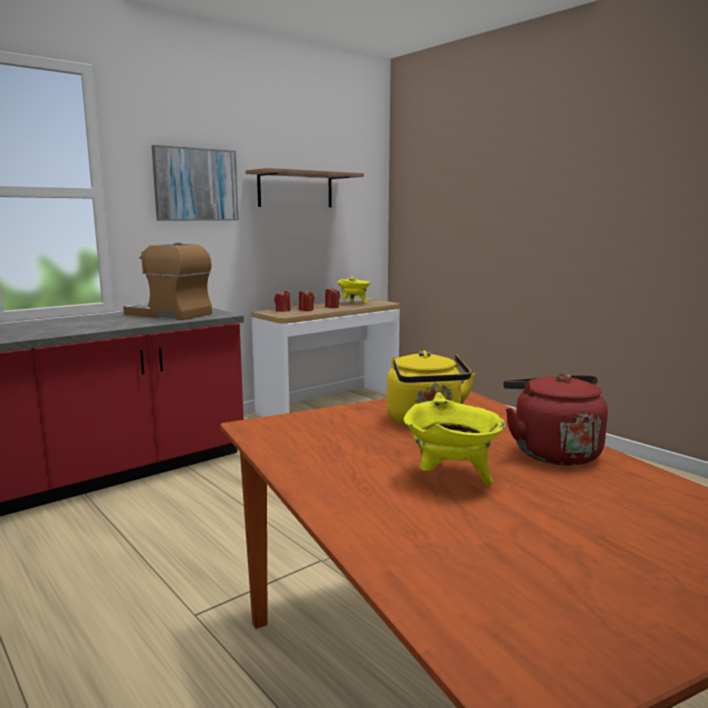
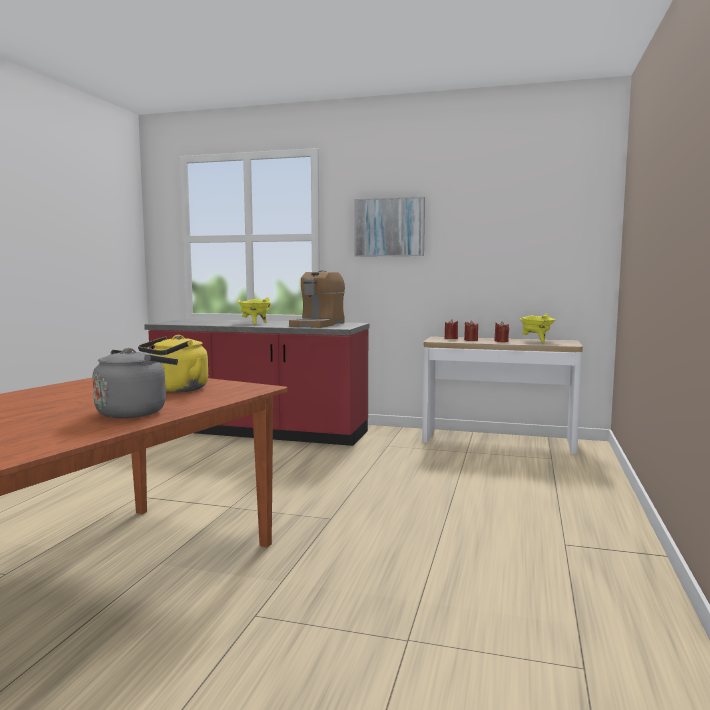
camera: 55 degrees right, 5 degrees down
(170, 314) = (318, 324): coffee machine -> coffee machine turned 150 degrees counterclockwise
(295, 190) = (489, 227): shelf -> none
(451, 478) = (65, 403): yellow cooking pot -> yellow cooking pot (254, 323)
(552, 452) = (135, 412): red kettle -> grey kettle

